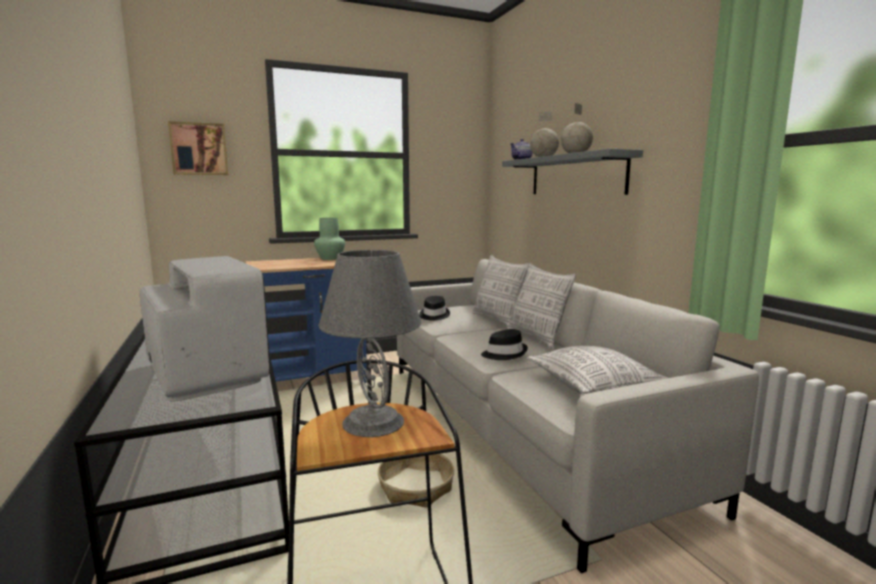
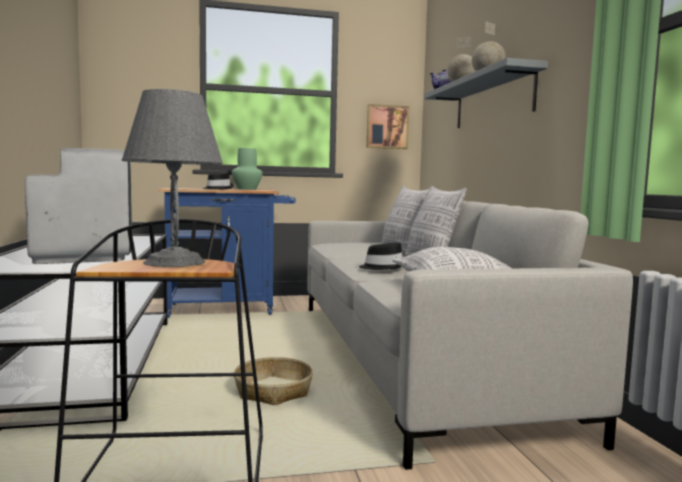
camera: 10 degrees right, 5 degrees down
(199, 149) = (133, 81): picture -> picture (387, 127)
(433, 315) = (338, 245): black hat -> black hat (217, 189)

